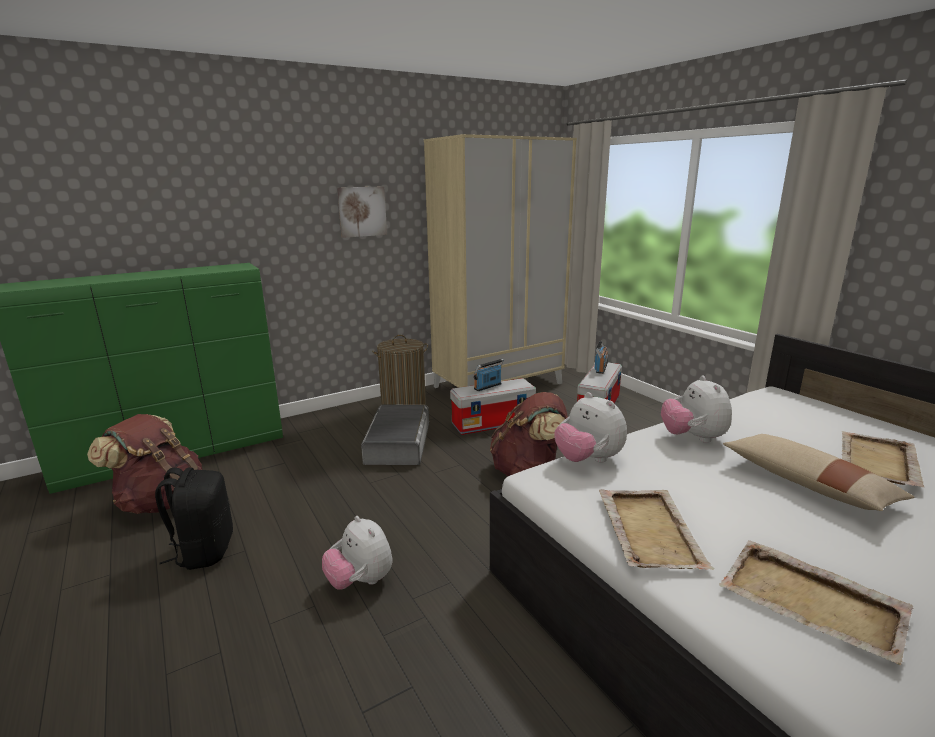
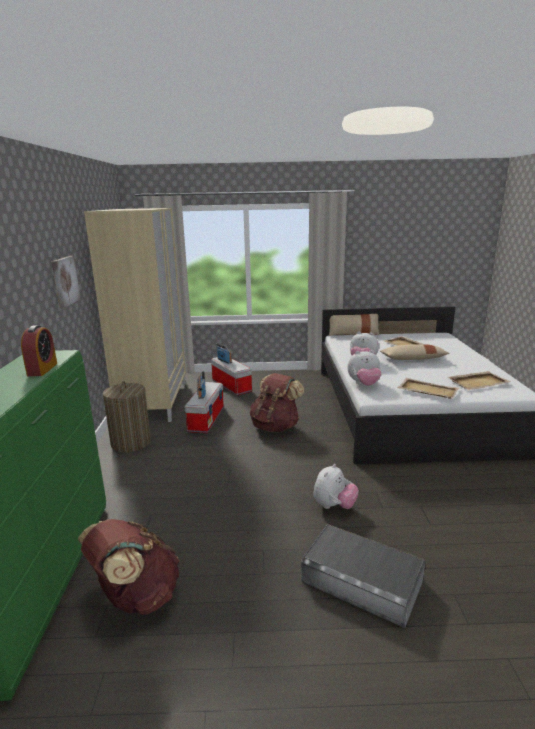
camera: 60 degrees left, 0 degrees up
(196, 272) = (42, 369): none -> alarm clock
(204, 551) = (246, 571): black backpack -> none
(360, 581) = (334, 506): plush toy -> plush toy turned 45 degrees counterclockwise
(398, 443) = (187, 458): grey storage box -> grey storage box (362, 580)
(826, 401) = (353, 334): none -> beige pillow

